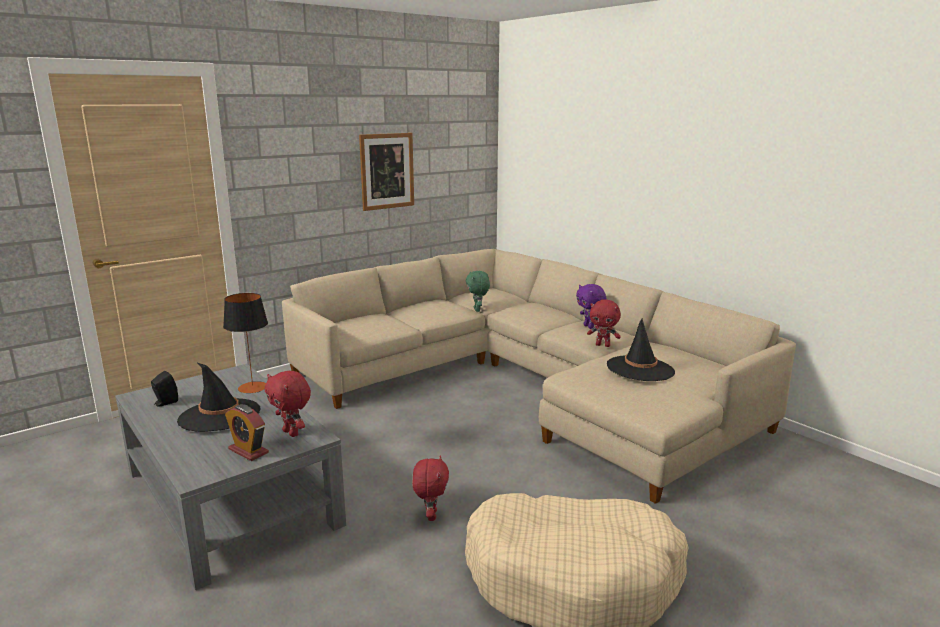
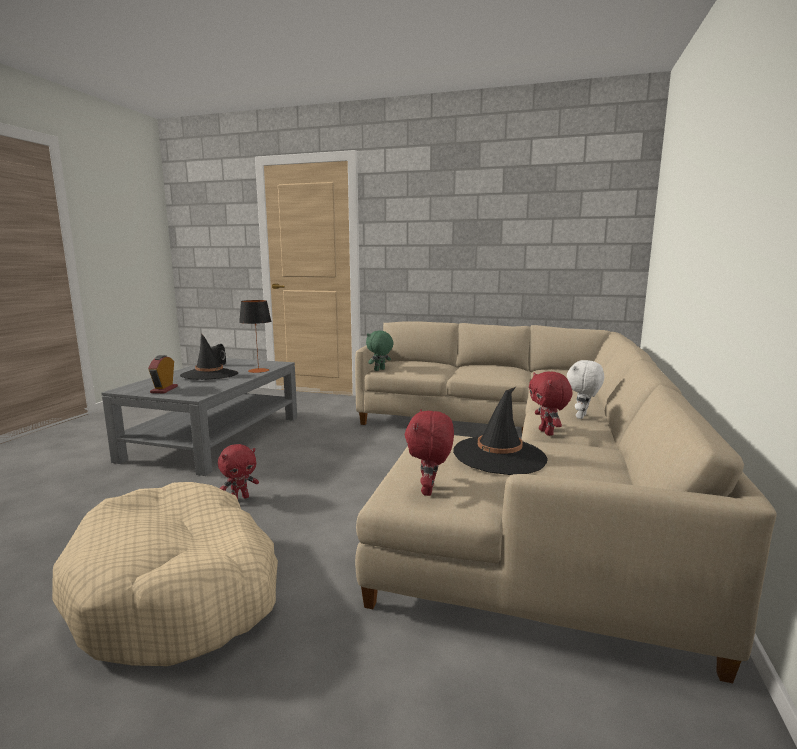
camera: 55 degrees right, 5 degrees down
(292, 433) = (198, 391): red plush toy -> red plush toy (429, 491)
(387, 171) = (499, 238): picture -> none
(478, 310) = (527, 381): green plush toy -> green plush toy (379, 370)
(589, 327) = (582, 417): purple plush toy -> white plush toy

